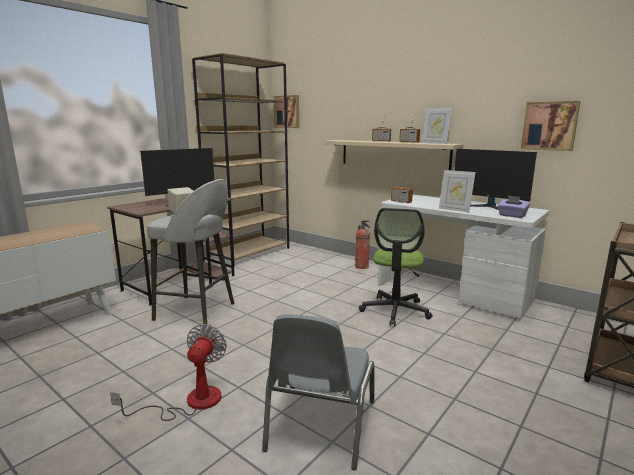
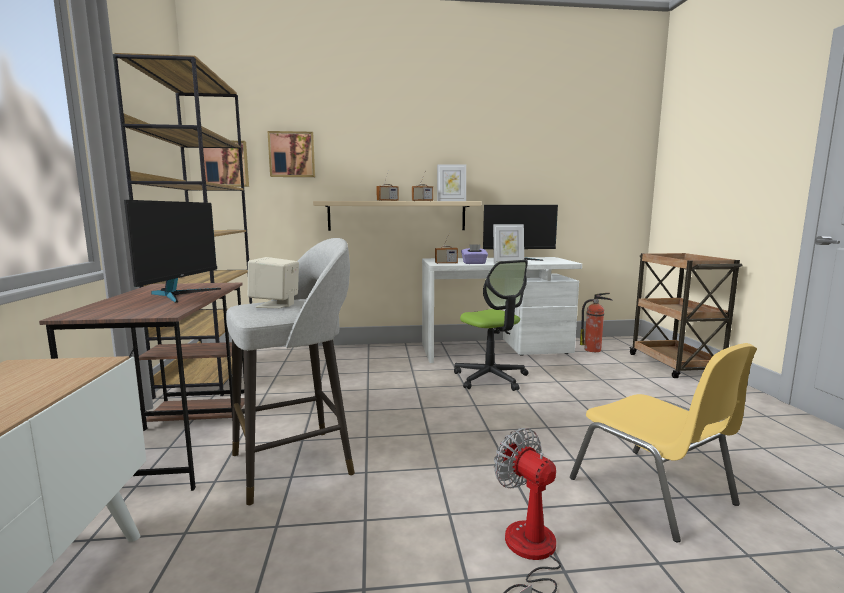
camera: 45 degrees left, 5 degrees down
(319, 426) = (653, 492): grey chair -> yellow chair
(362, 267) = (381, 352): fire extinguisher -> fire extinguisher (593, 350)
(512, 216) = (556, 262): purple tissue box -> purple tissue box (474, 263)
(549, 126) = (548, 184): picture -> picture (292, 154)

